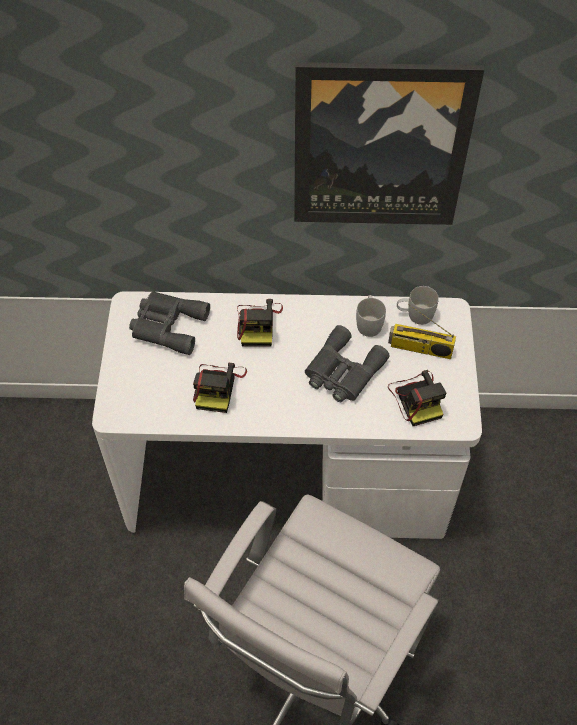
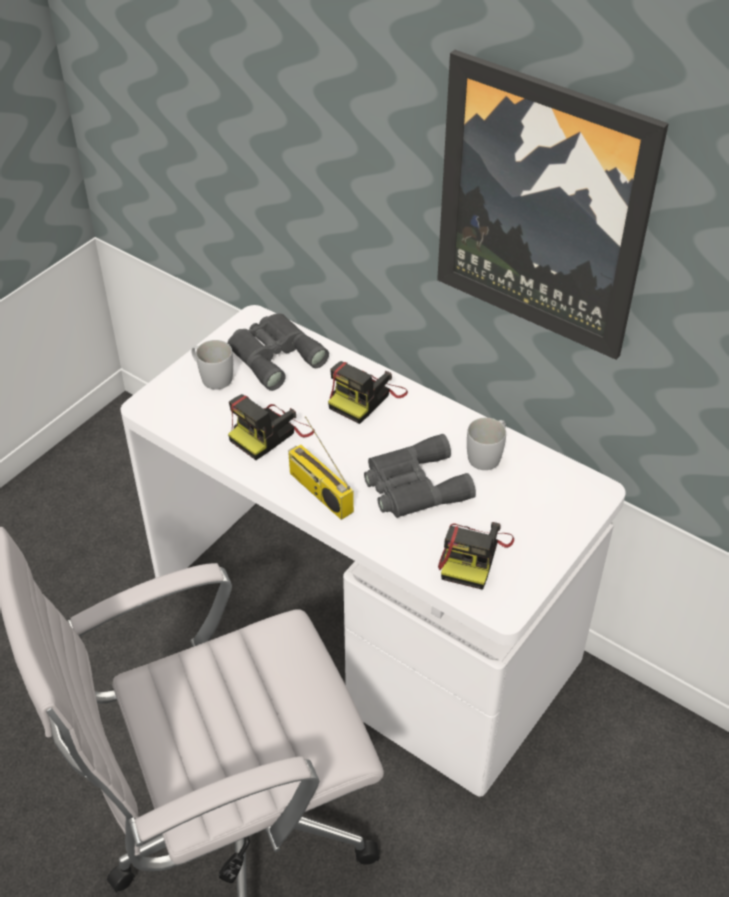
camera: 35 degrees right, 10 degrees down
(415, 315) = (548, 473): white mug -> white mug (212, 376)
(419, 348) = (523, 508): radio -> radio (319, 492)

